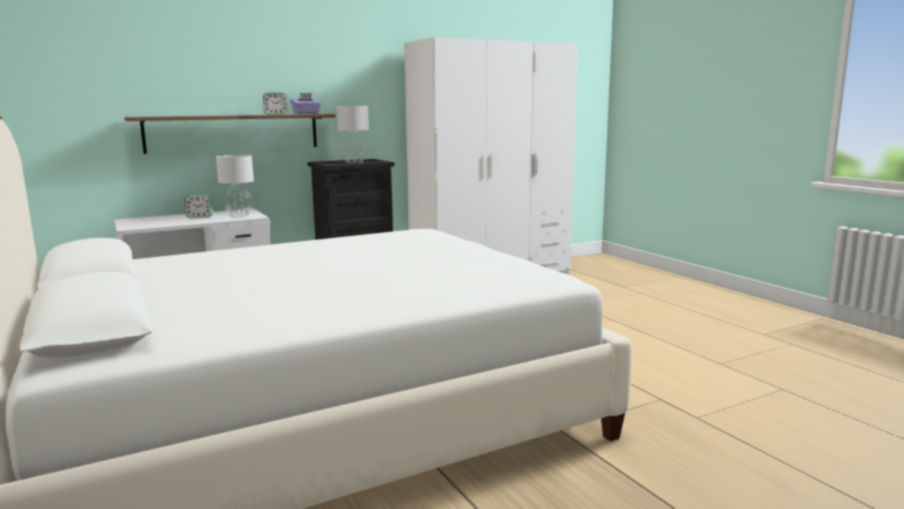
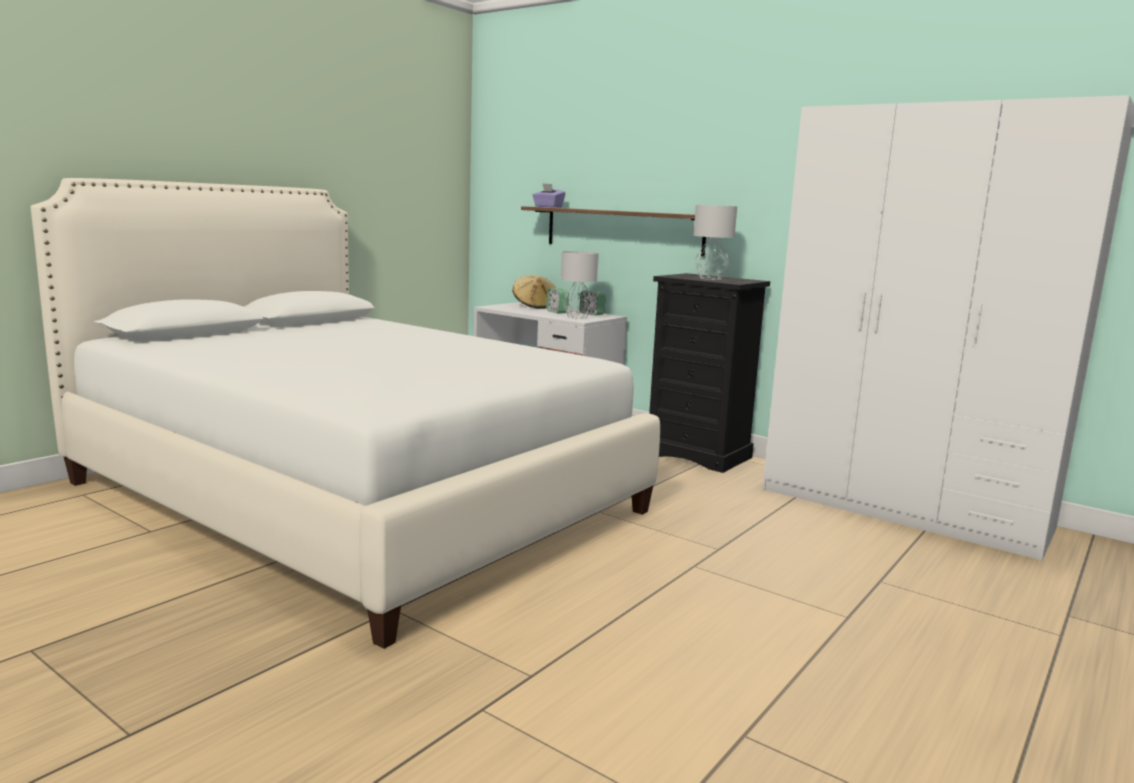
camera: 65 degrees right, 0 degrees up
(153, 218) = (534, 306): none -> beige hat
(275, 114) = (651, 212): alarm clock -> alarm clock (591, 314)
(306, 114) = (687, 213): purple tissue box -> purple tissue box (548, 207)

